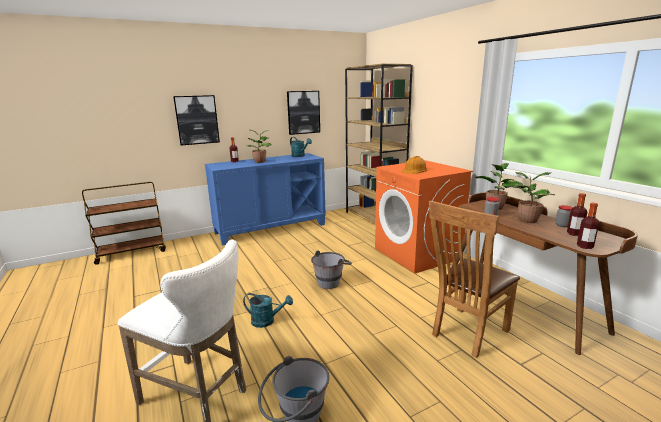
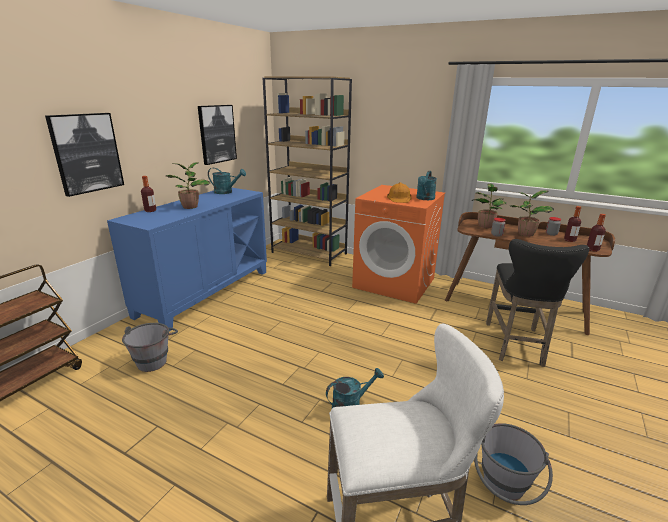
camera: 35 degrees left, 5 degrees up
(331, 281) = (356, 336): grey bucket -> grey bucket (155, 359)
(437, 173) = (424, 198): none -> turquoise watering can
(466, 333) = (516, 346): brown chair -> black stool

